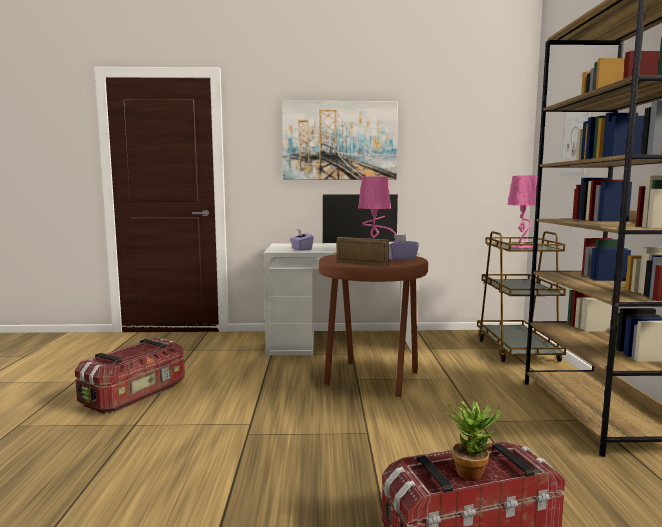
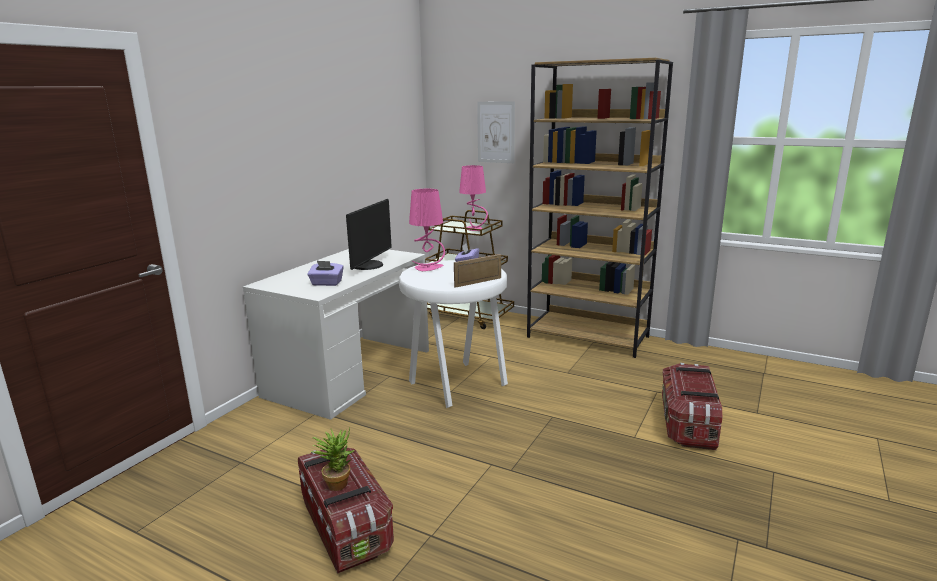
camera: 60 degrees left, 10 degrees up
(339, 141) = (292, 138): picture -> none
(370, 378) = (455, 385): brown stool -> white stool
(472, 470) = (696, 385): potted plant -> potted plant (337, 482)

